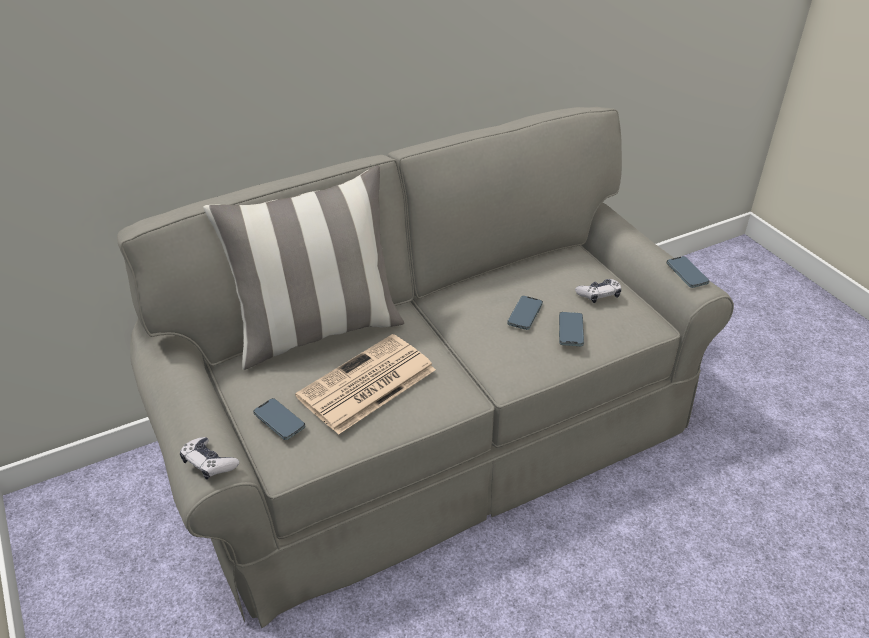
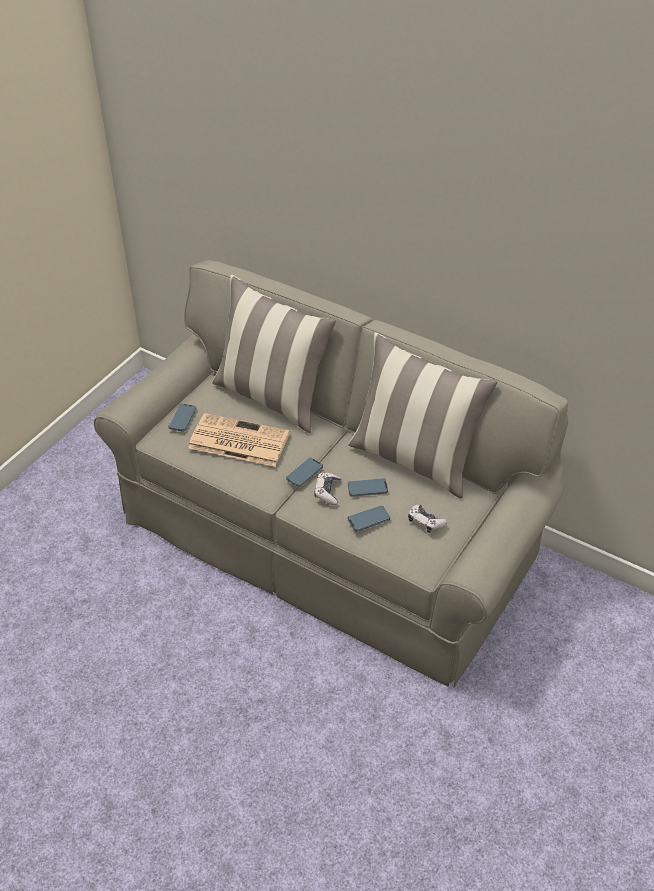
camera: 60 degrees right, 5 degrees up
(209, 463) = (121, 404): game controller -> game controller (327, 492)
(505, 269) = (414, 459): none -> pillow
(687, 274) = (480, 560): phone -> phone (304, 474)

